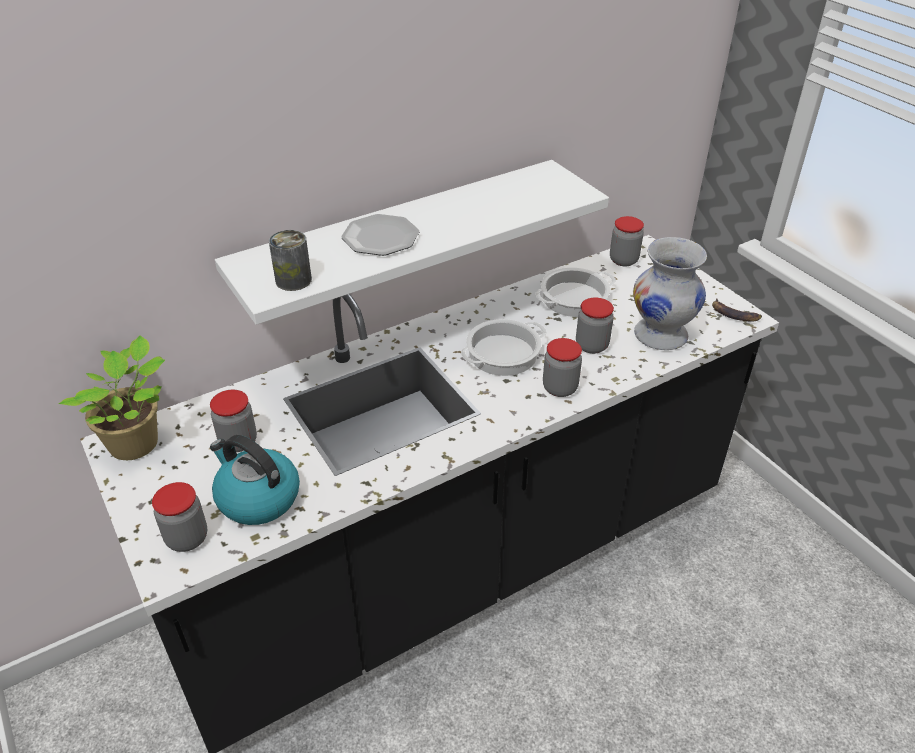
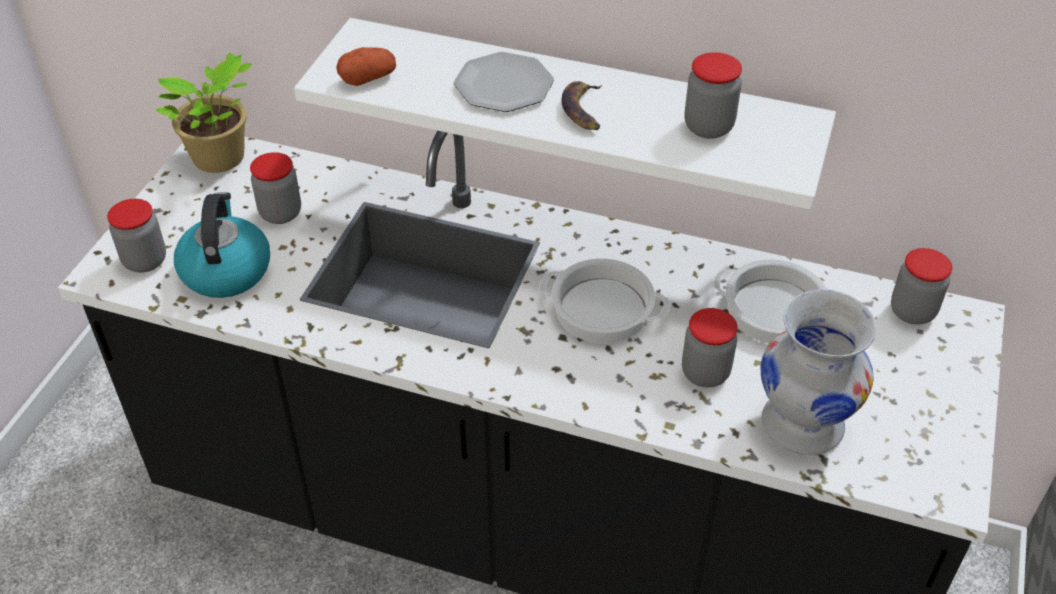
camera: 50 degrees right, 5 degrees up
(293, 280) = (368, 78): can -> potato
(560, 388) = (598, 387): jar -> jar (708, 127)
(734, 314) = (940, 476): banana -> banana (583, 110)

